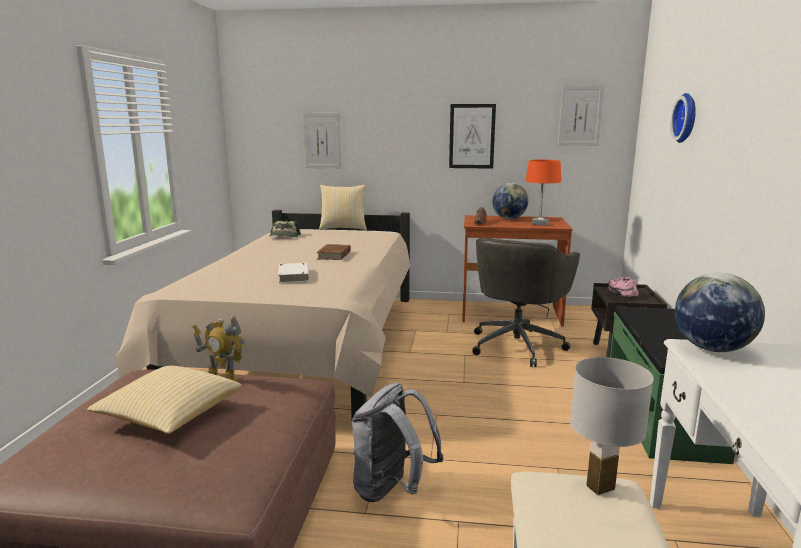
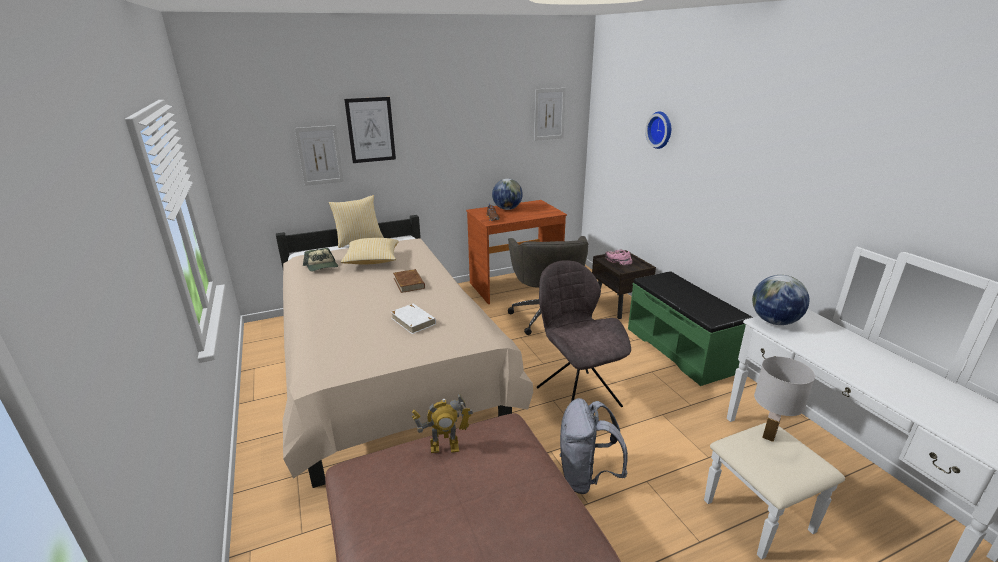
camera: 30 degrees left, 10 degrees up
(170, 416) = (455, 503): pillow -> pillow (372, 261)
(468, 418) = (576, 395): none -> grey chair
(472, 136) = (465, 139): picture -> picture (371, 130)
(540, 223) = (537, 212): orange table lamp -> none

